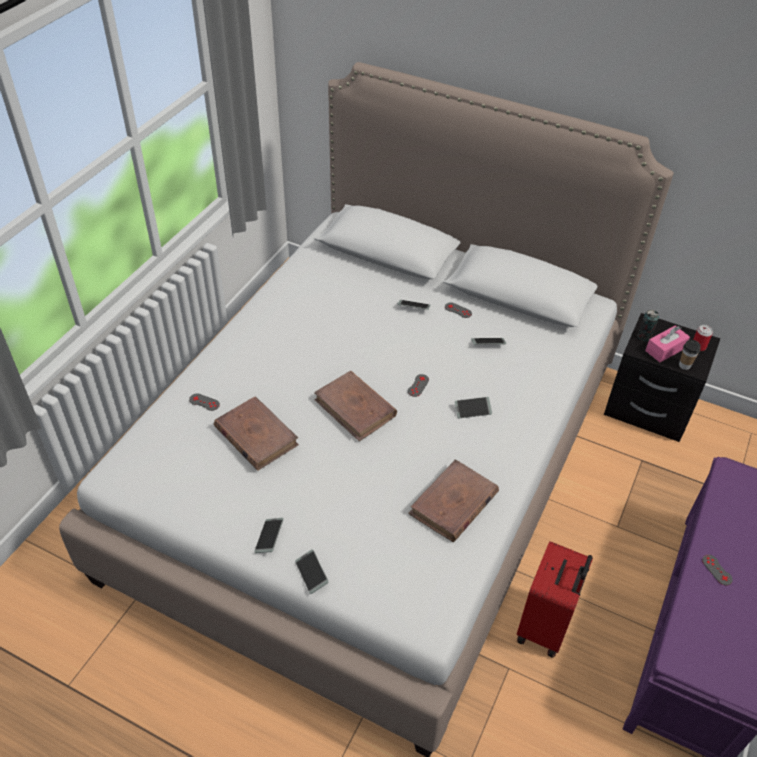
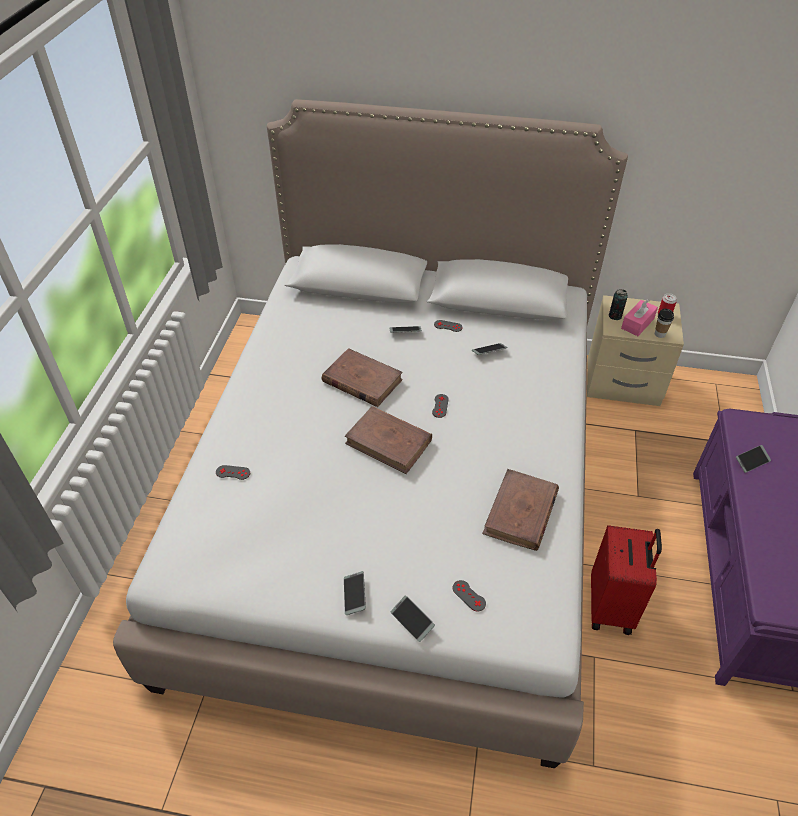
camera: 15 degrees left, 0 degrees up
(256, 436) = (301, 494): brown book -> brown book (362, 380)
(472, 410) = (501, 417): phone -> phone (752, 461)
(648, 410) = (622, 383): black nightstand -> beige nightstand
(717, 570) = (767, 513): grey game controller -> grey game controller (469, 595)

